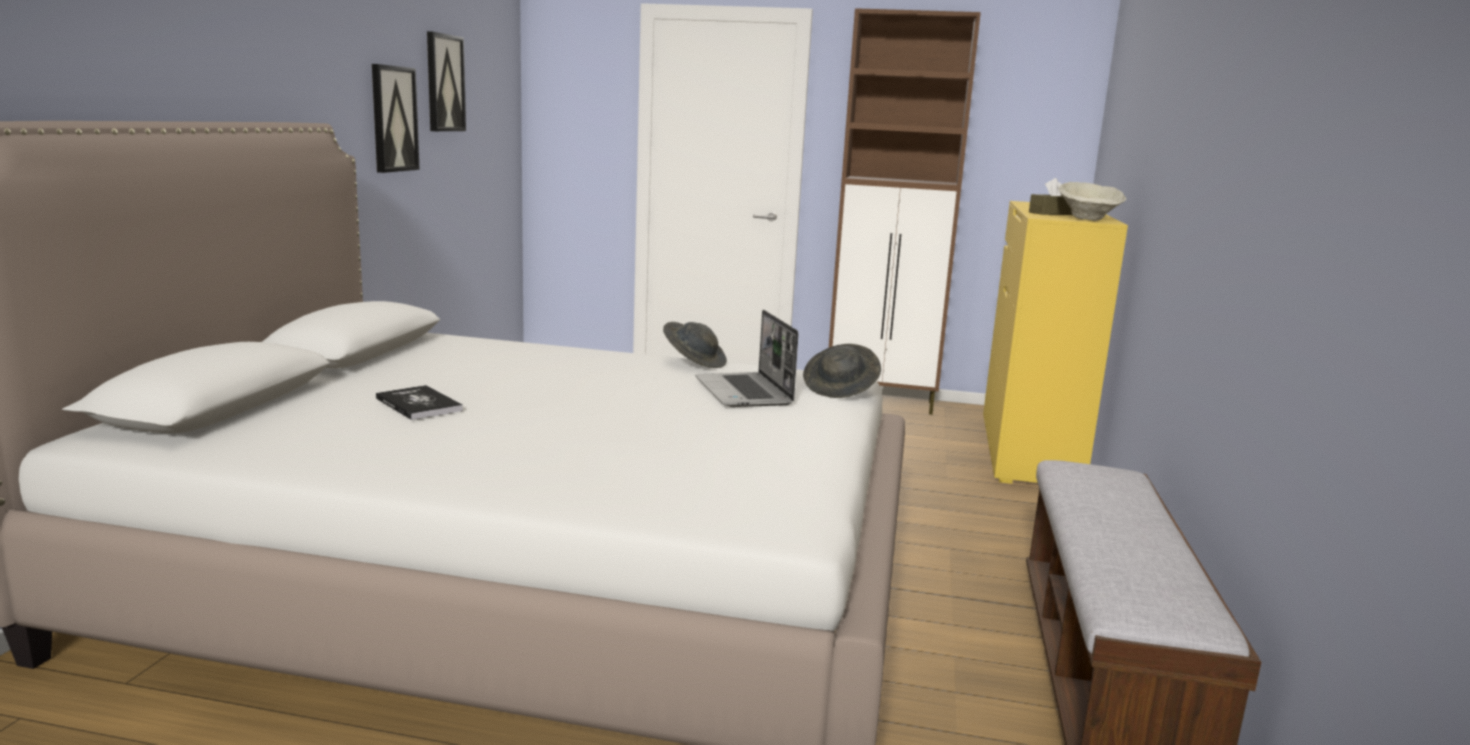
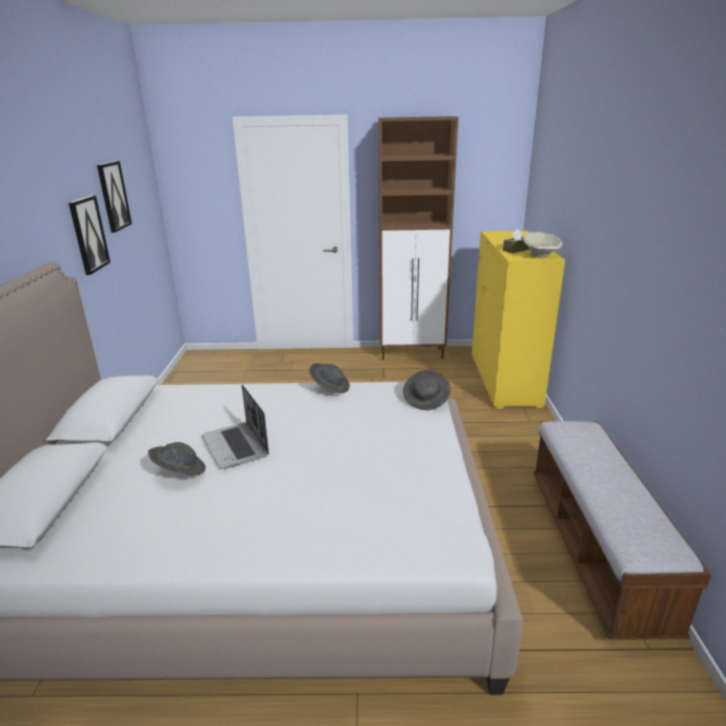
camera: 10 degrees left, 10 degrees up
(418, 404) = (179, 471): book -> grey hat
(745, 392) = (373, 415): laptop -> laptop (236, 446)

